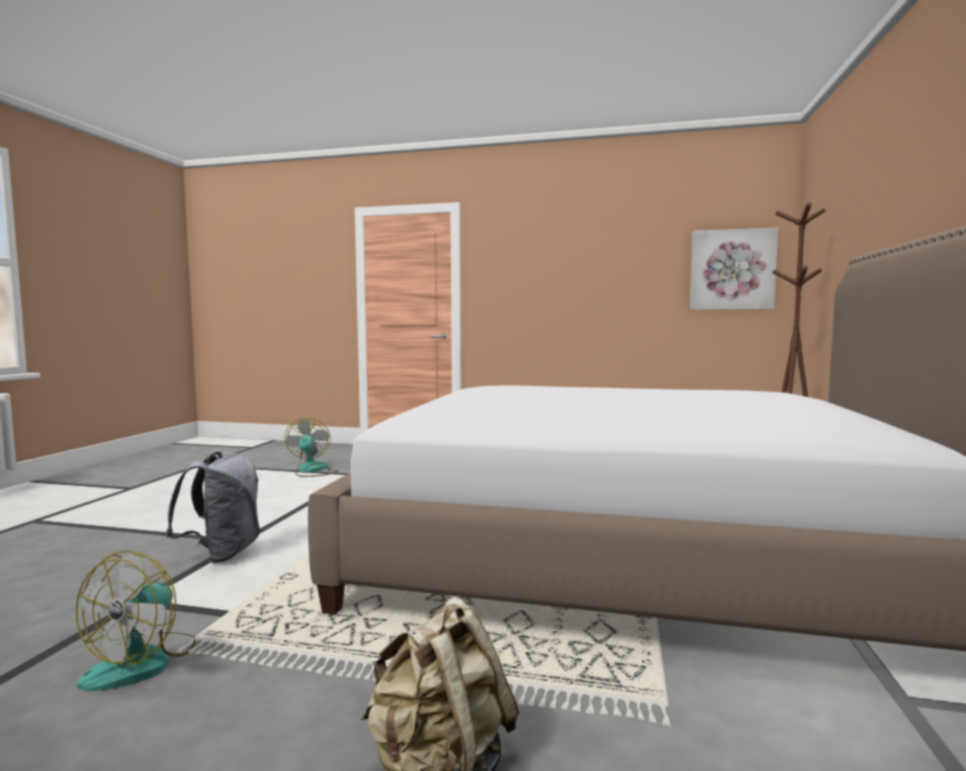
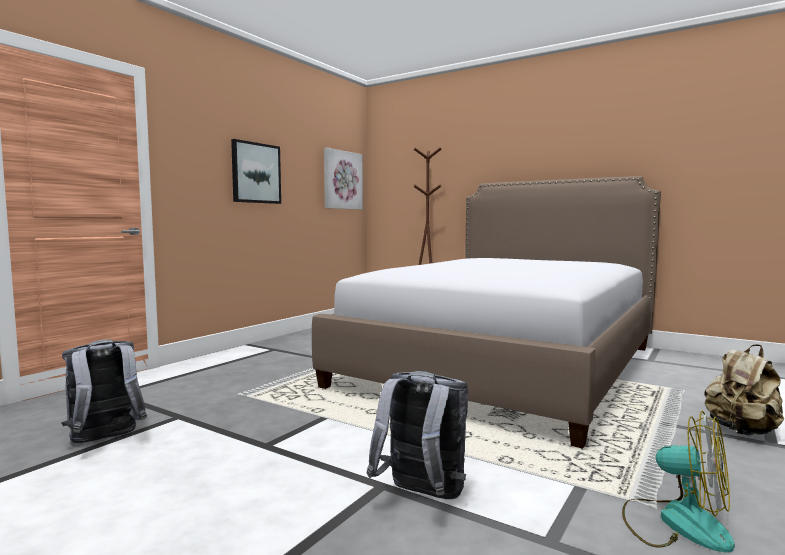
camera: 70 degrees left, 0 degrees up
(312, 470) = (105, 440): fan -> grey backpack
(575, 276) = (256, 173): none -> picture

